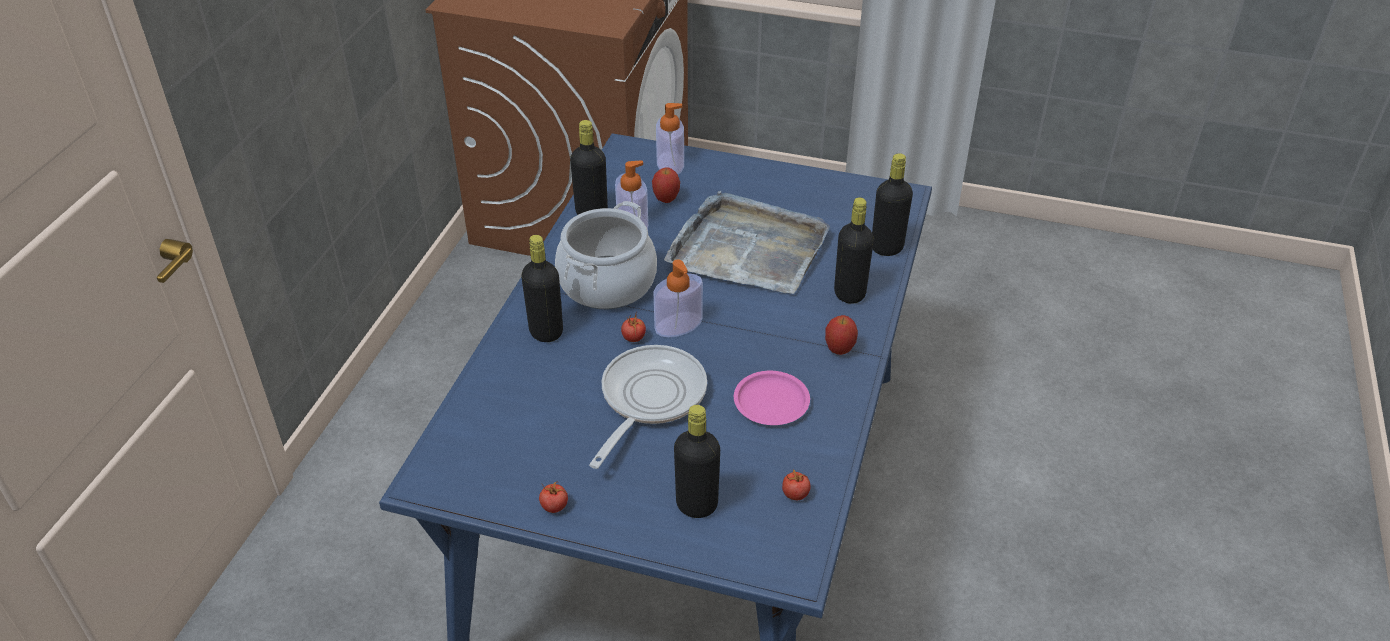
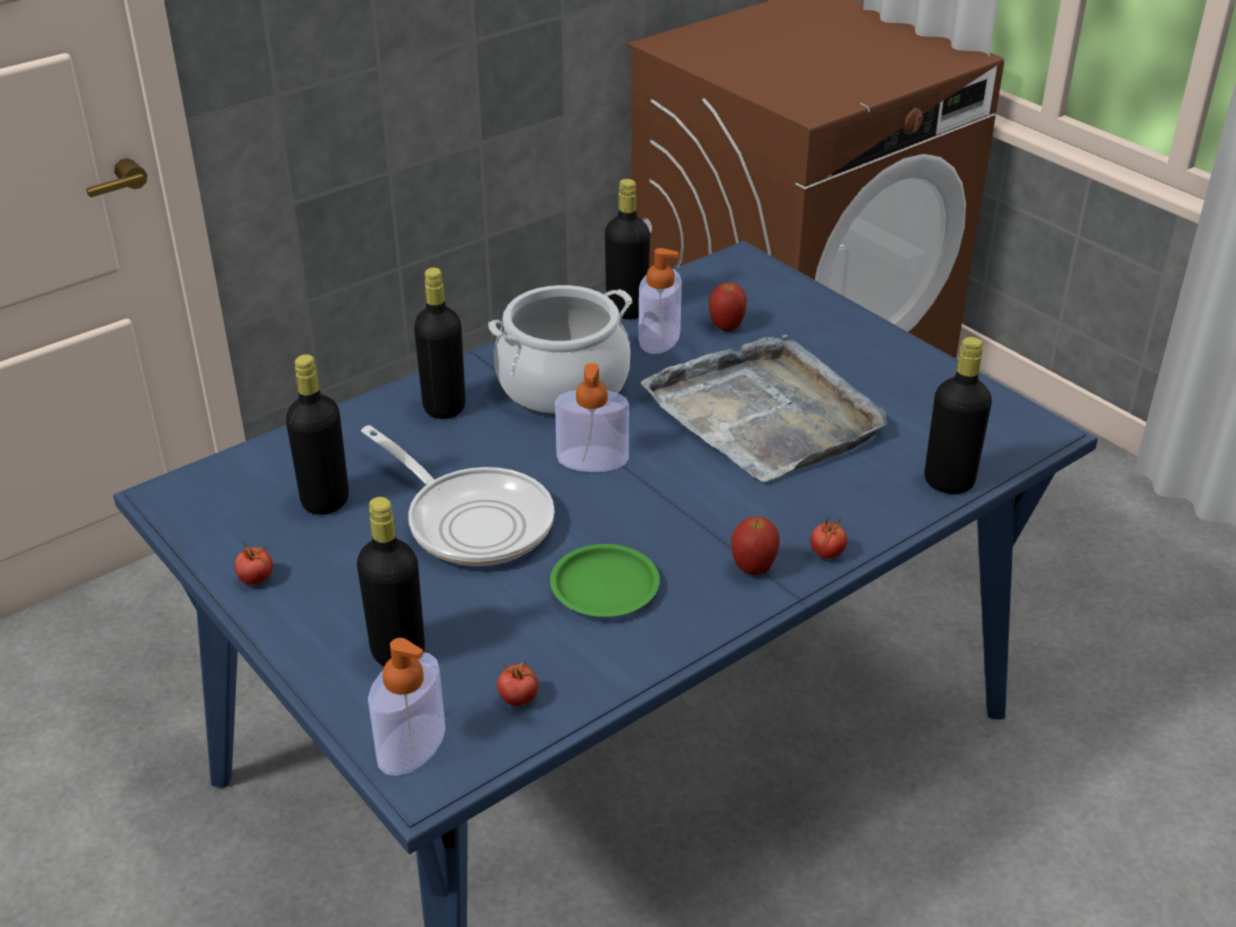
camera: 35 degrees right, 5 degrees down
(634, 338) = (527, 452): tomato -> tomato (827, 554)
(649, 399) = (472, 520): frying pan -> frying pan turned 75 degrees clockwise
(670, 164) = (773, 293): soap dispenser -> soap dispenser (411, 745)
(771, 402) = (606, 587): pink plate -> green plate
(849, 293) = (839, 513): black bottle -> black bottle (325, 501)

